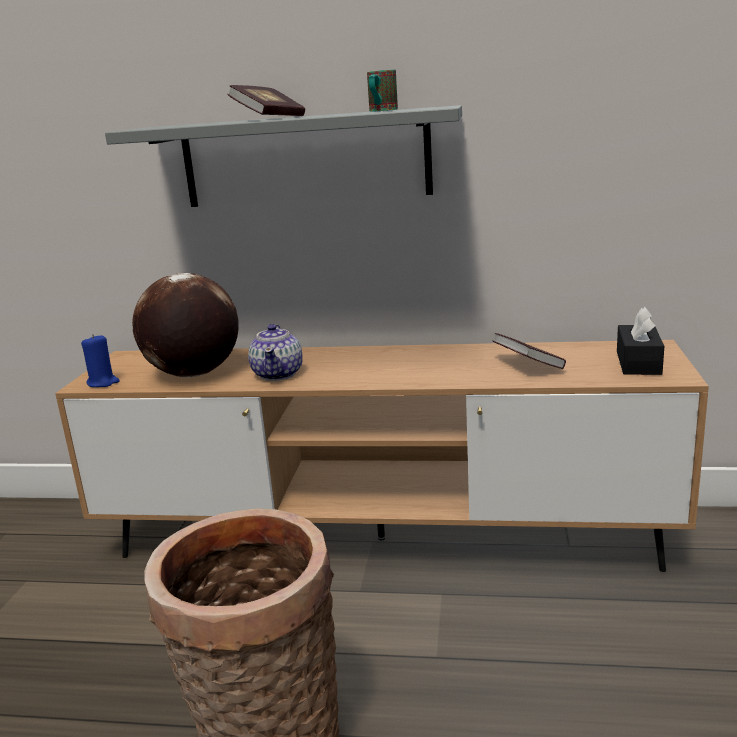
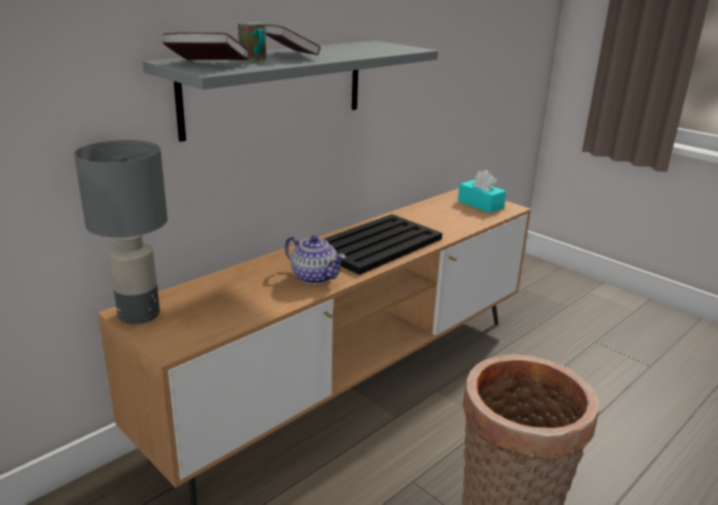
camera: 55 degrees left, 5 degrees up
(103, 383) = (185, 339): blue candle -> none
(123, 359) = (138, 315): none -> grey table lamp
(193, 374) = (248, 301): globe -> none
(381, 111) = (363, 48): mug -> mug (255, 60)
(401, 367) = (378, 244): none -> black tray
(528, 366) = (440, 222): book -> book (207, 64)
(638, 362) = (480, 204): black tissue box -> turquoise tissue box

